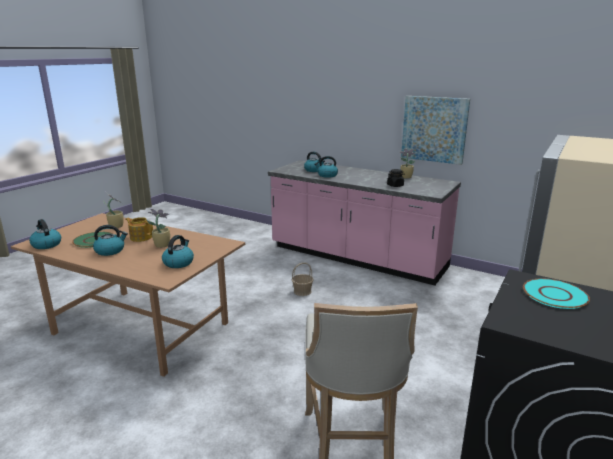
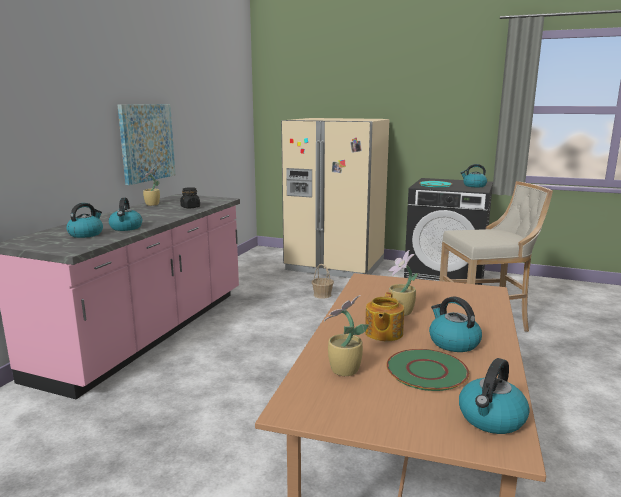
camera: 100 degrees left, 5 degrees down
(178, 262) = (444, 293): kettle -> kettle (474, 186)
(302, 291) = (253, 360): basket -> basket (322, 295)

